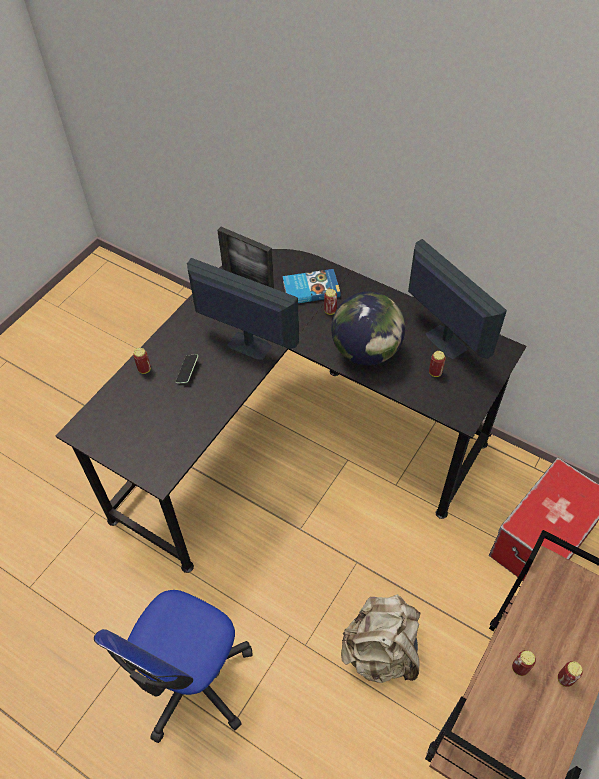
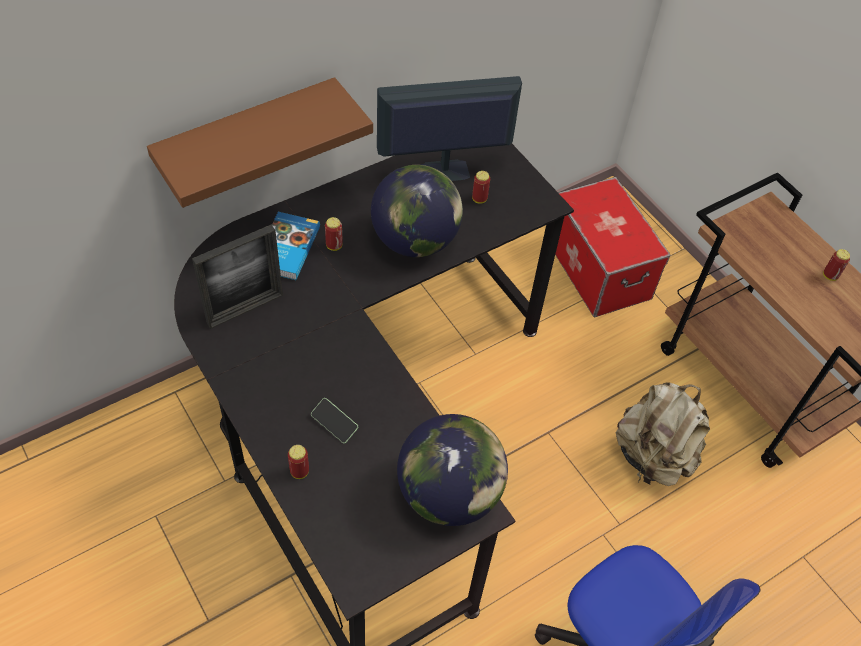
camera: 70 degrees left, 0 degrees up
(165, 454) = (449, 494): none -> globe
(248, 345) = (333, 344): monitor -> none
(340, 207) = (247, 138): none -> brown shelf
(519, 668) = (811, 301): can -> none

